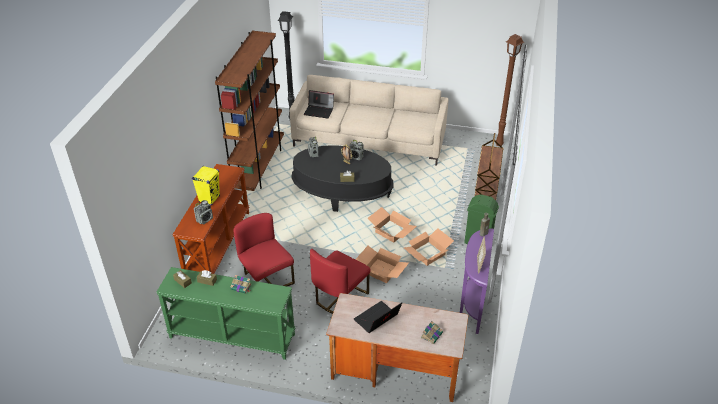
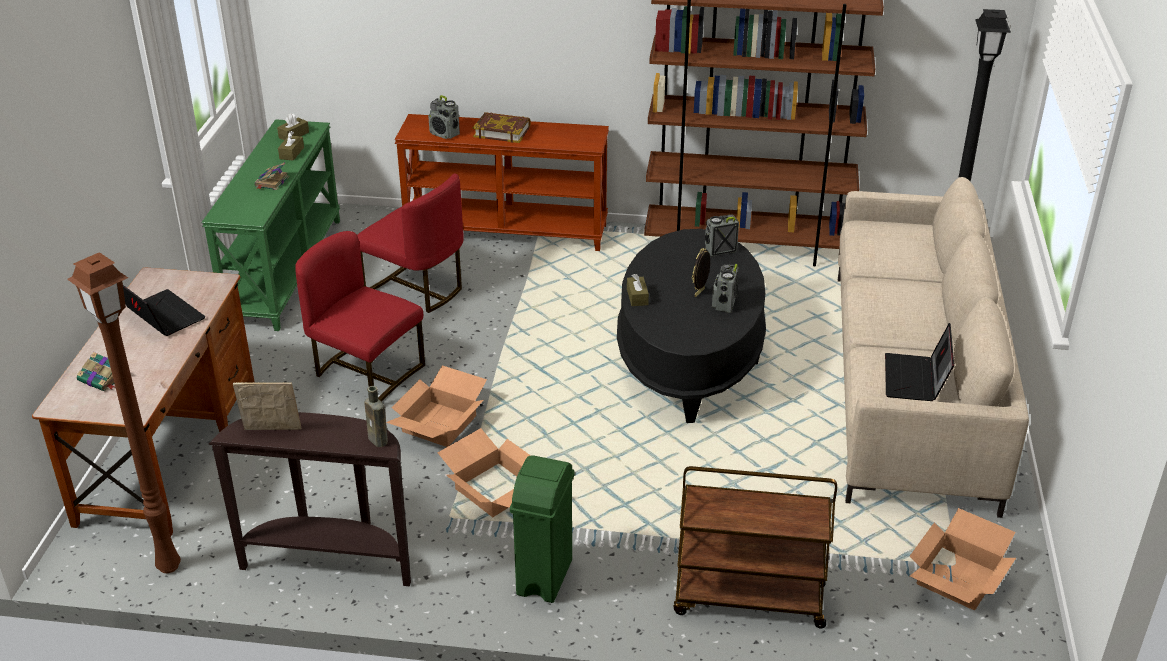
camera: 85 degrees right, 5 degrees down
(209, 199) = (502, 131): yellow speaker -> book
(266, 279) = (416, 289): red chair -> red chair turned 75 degrees clockwise
(319, 111) = (885, 241): laptop -> laptop (916, 380)
(392, 231) = (567, 434): cardboard box -> cardboard box (958, 579)
(472, 304) = (330, 561): purple console table -> brown console table
(498, 144) = (1008, 637): brown floor lamp -> brown floor lamp (169, 565)

